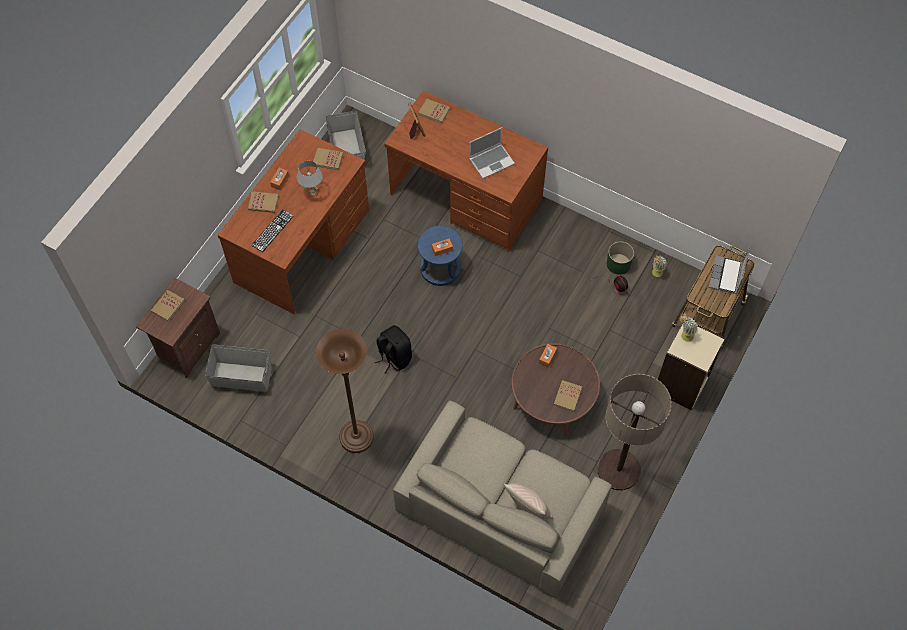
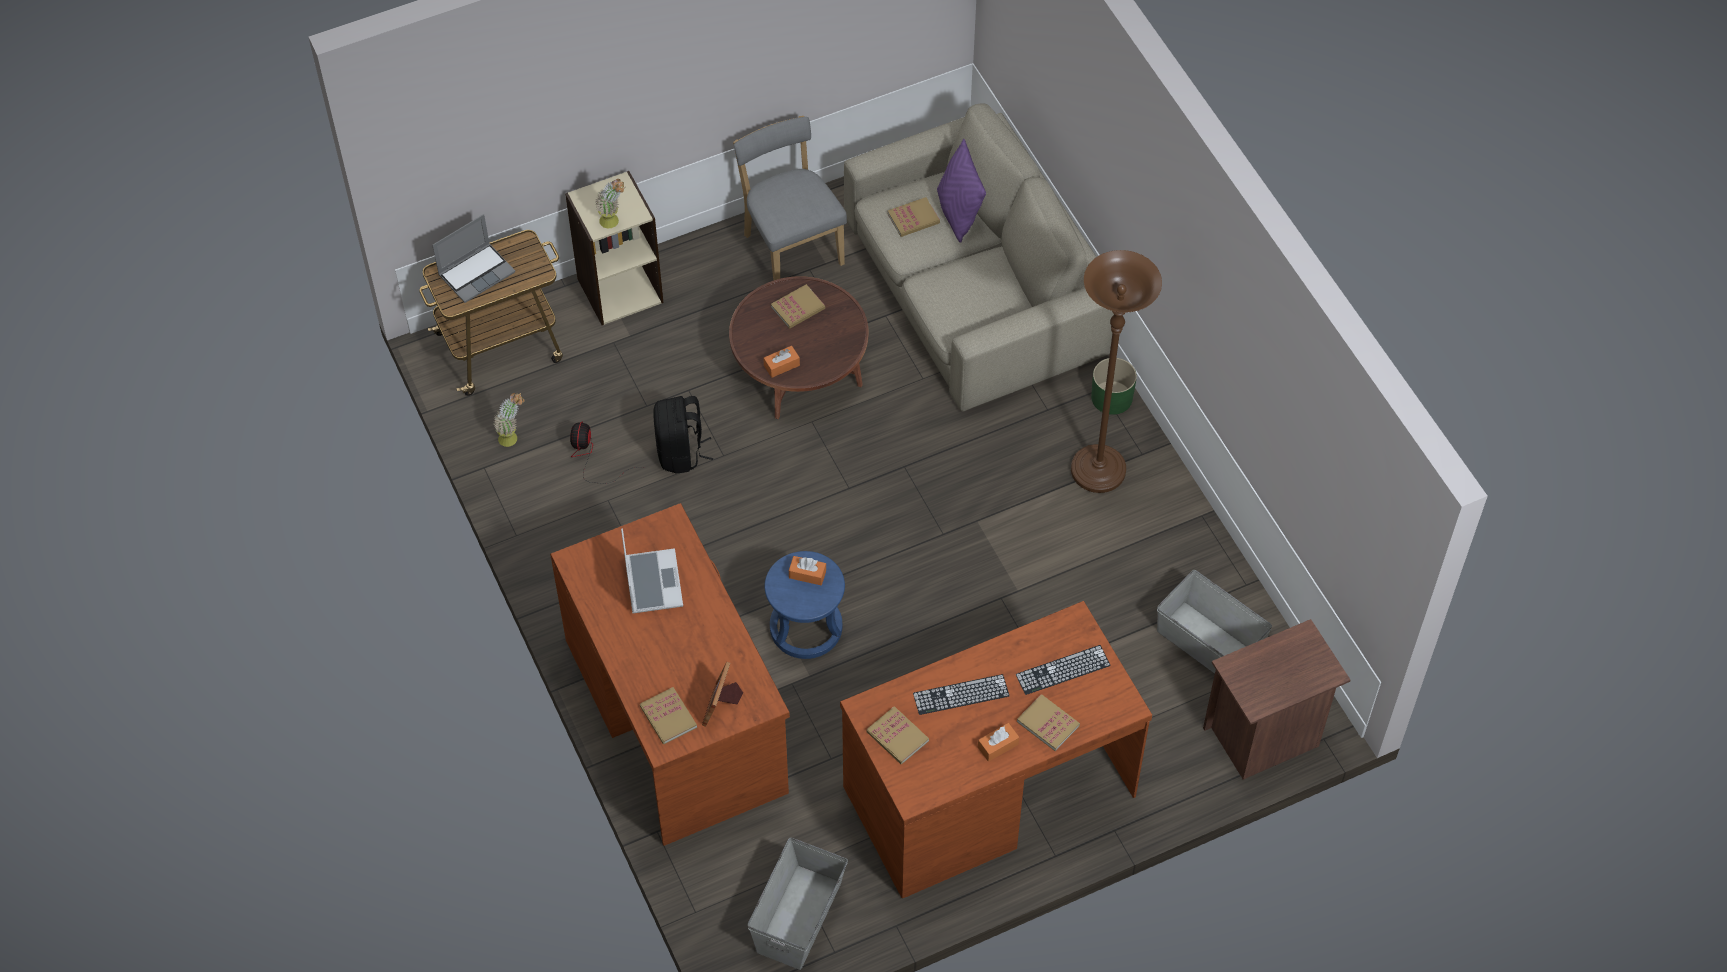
camera: 145 degrees left, 5 degrees down
(168, 306) = (1285, 682): book -> book (913, 218)
(312, 193) = (961, 695): white table lamp -> keyboard
(394, 357) = (970, 543): black backpack -> black backpack (681, 453)
(491, 161) = (652, 581): laptop -> laptop turned 75 degrees clockwise
(528, 508) = (958, 213): beige pillow -> purple pillow
(618, 264) = (549, 481): green planter -> green planter (1112, 398)
(618, 470) = (791, 246): floor lamp -> grey chair

